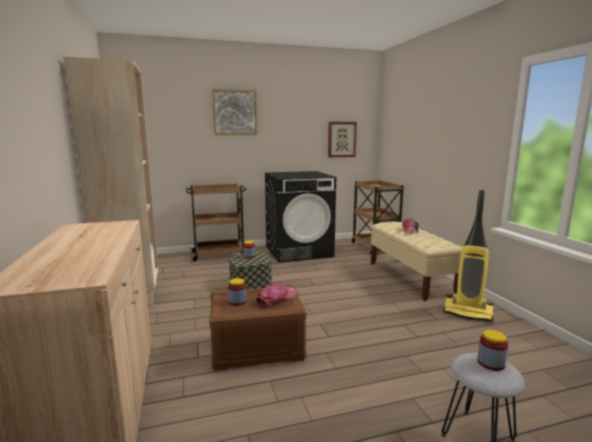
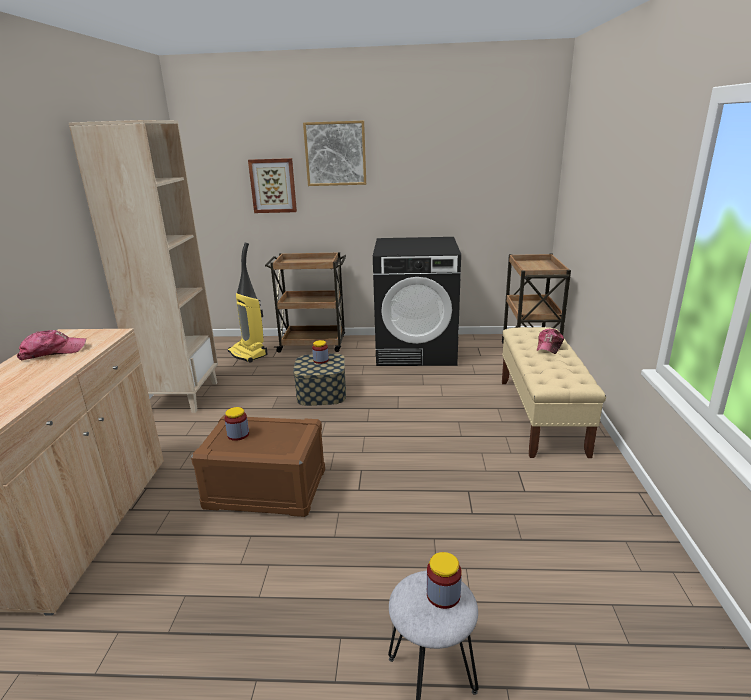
camera: 20 degrees right, 10 degrees up
(276, 299) = (281, 439): cap -> cap (53, 352)
(341, 139) = (496, 188): picture -> picture (273, 186)
(468, 312) = (580, 489): vacuum cleaner -> vacuum cleaner (249, 354)

